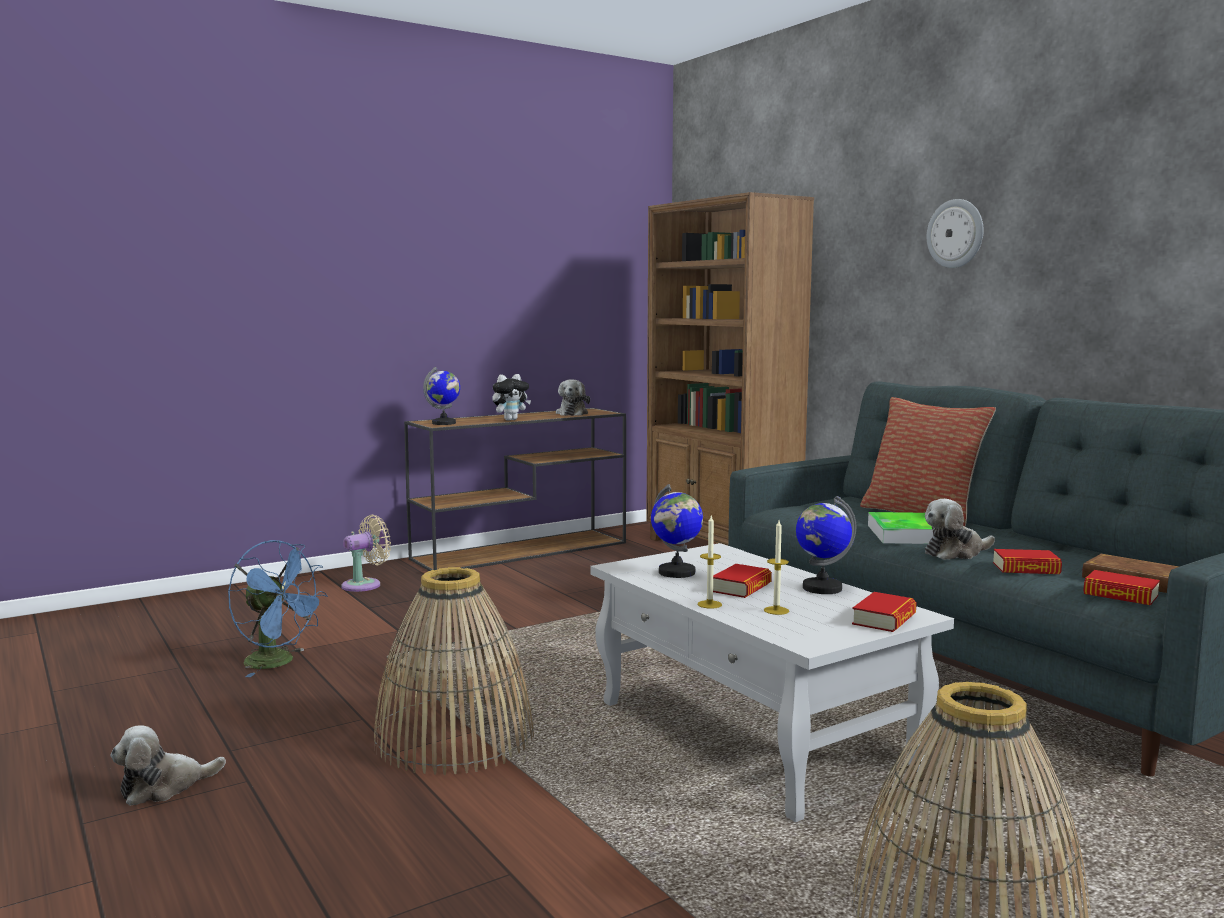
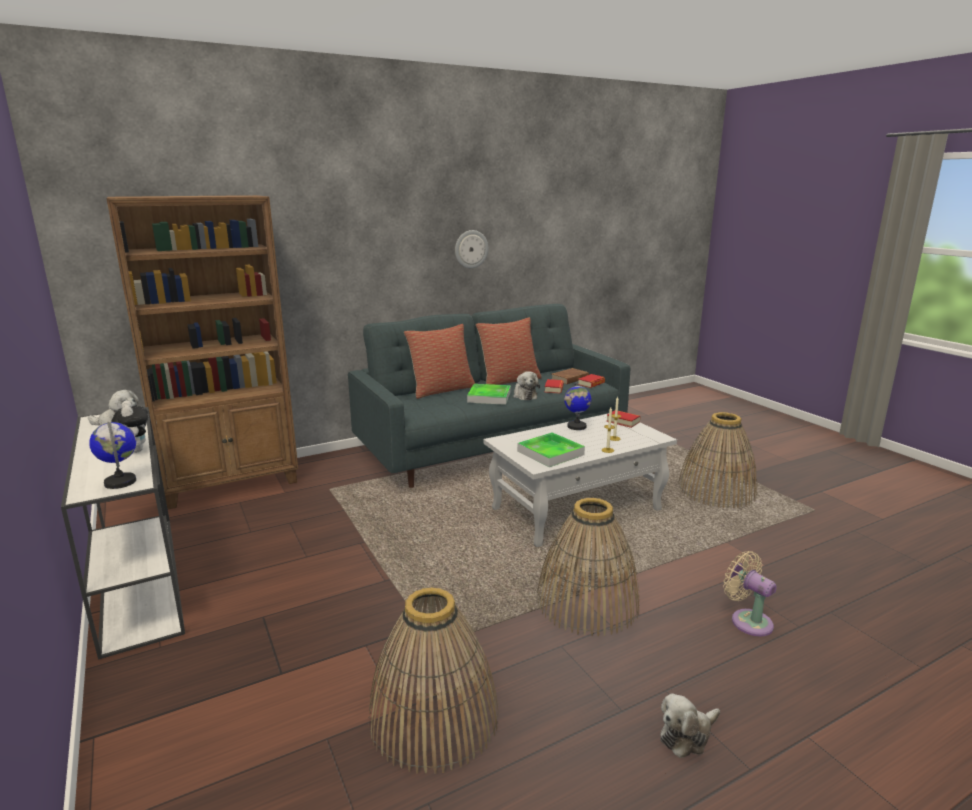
camera: 85 degrees left, 10 degrees up
(164, 787) = (687, 735): plush toy -> plush toy turned 90 degrees clockwise
(278, 663) = (433, 717): blue fan -> basket
(365, 585) = (189, 686): beige fan -> beige fan (748, 620)
(522, 550) = (139, 577): brown console table -> white console table
(676, 572) = (550, 453): globe -> tray
(741, 587) = (577, 441): book -> none
(956, 233) = (382, 227): wall clock -> wall clock (471, 249)
(1043, 544) = (509, 380): none -> pillow

